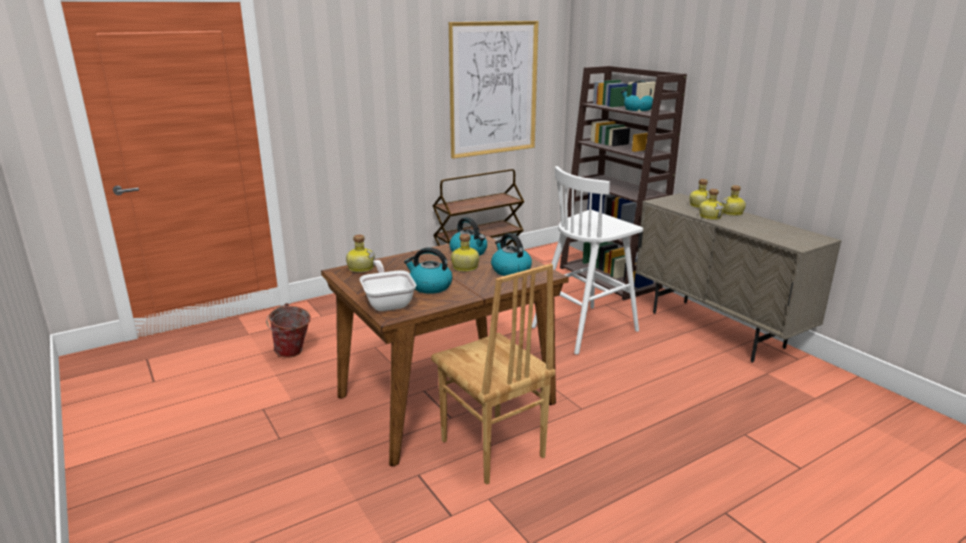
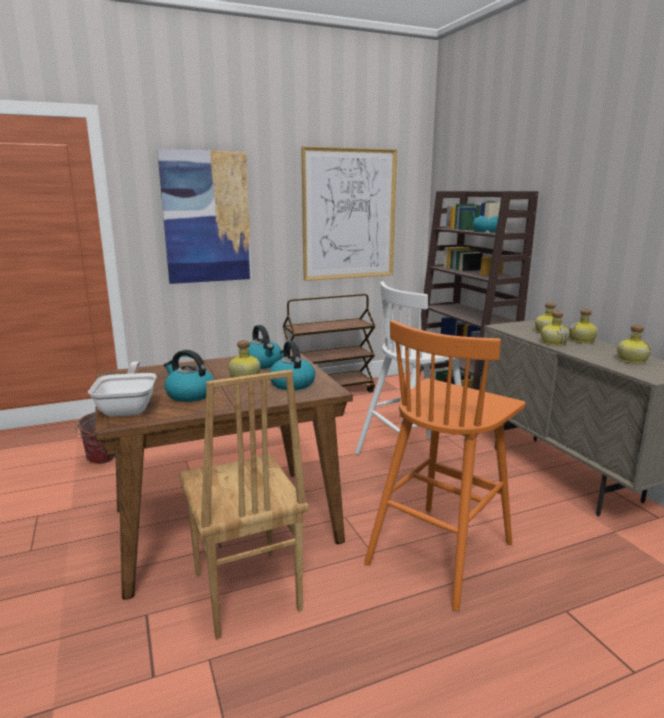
camera: 10 degrees right, 5 degrees down
(359, 100) = (206, 217): none -> picture
(360, 268) = (137, 372): bottle -> bottle (630, 360)
(637, 402) = (441, 552): none -> orange stool

